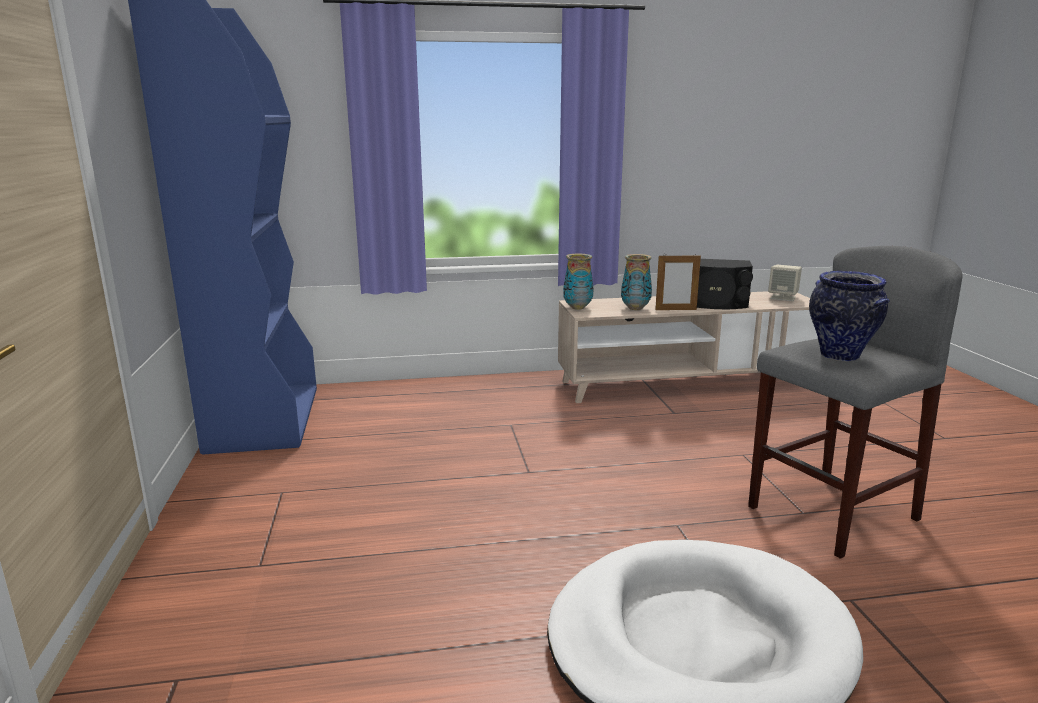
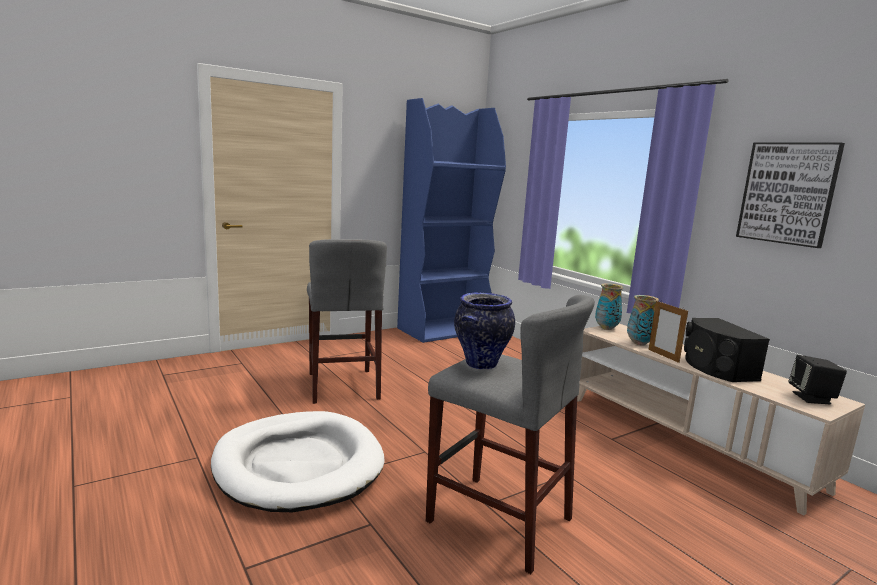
camera: 65 degrees right, 5 degrees down
(419, 554) = (343, 385): none -> grey stool
(697, 126) = (787, 193): none -> picture
(783, 298) = (812, 398): beige speaker -> black speaker

